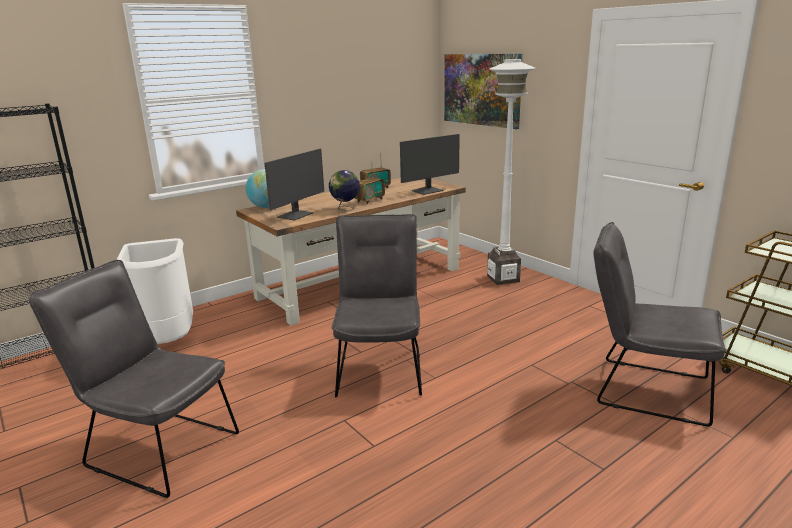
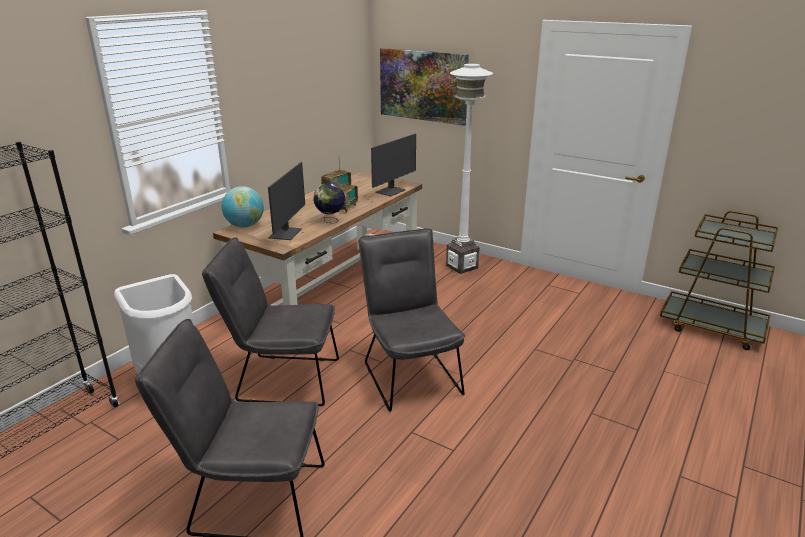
camera: 20 degrees left, 5 degrees up
(643, 389) = (629, 355): grey chair -> grey chair (281, 379)

